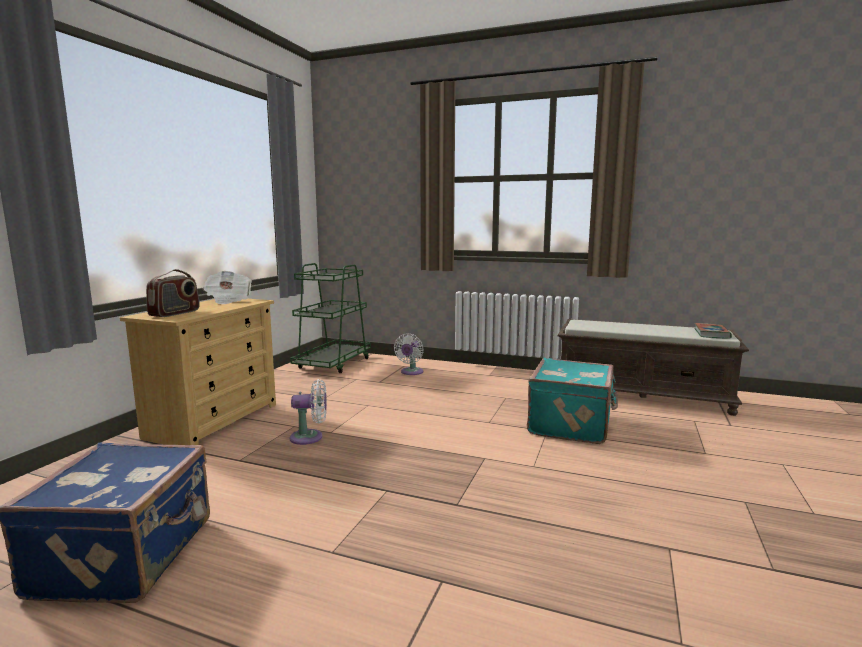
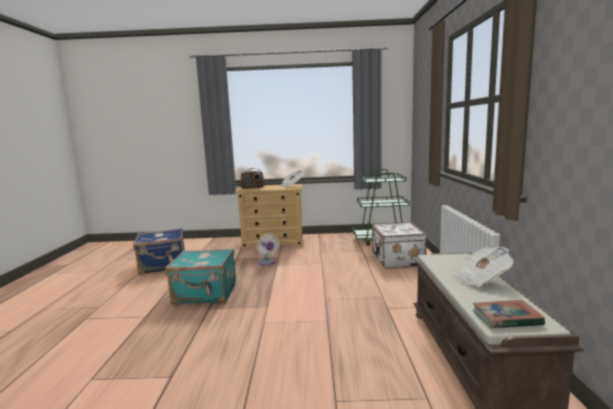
camera: 70 degrees right, 0 degrees up
(411, 372) = (396, 260): white fan -> white suitcase
(572, 425) = (348, 329): turquoise suitcase -> turquoise suitcase (205, 294)
(638, 326) = (480, 280): none -> newspaper

